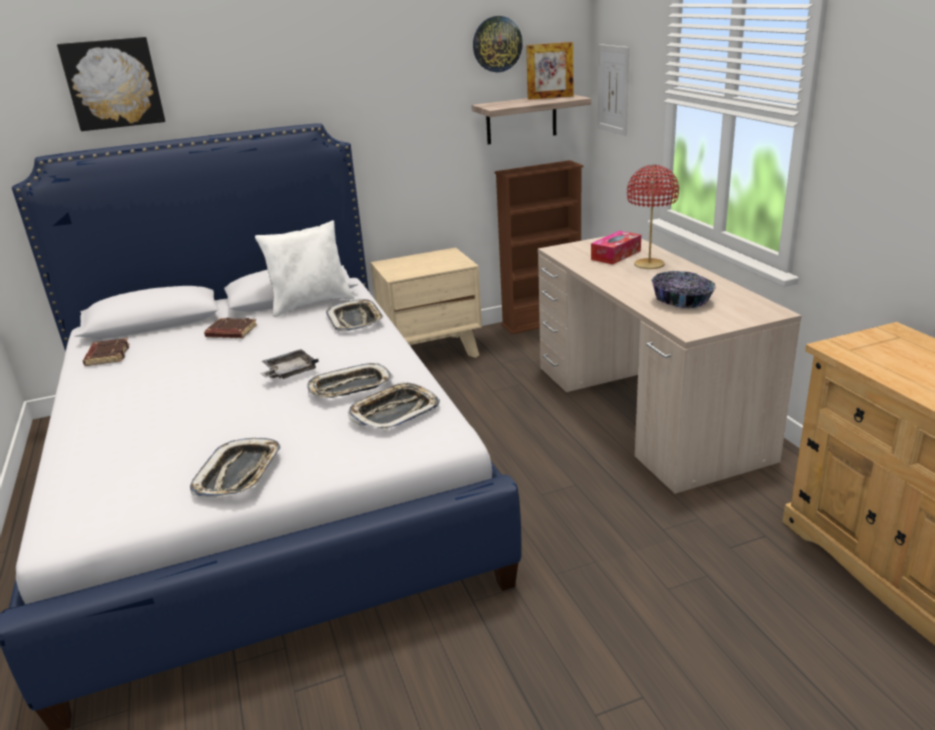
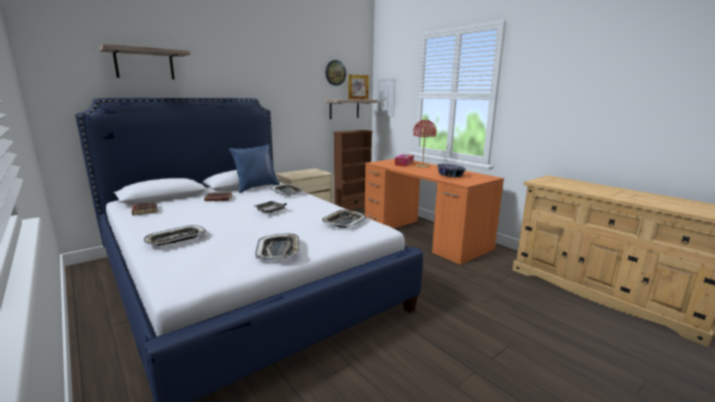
camera: 20 degrees left, 10 degrees down
(113, 83) = (144, 64): picture -> shelf
(311, 304) = (256, 187): white pillow -> blue pillow
(350, 388) = (310, 215): tray -> tray (176, 239)
(645, 410) = (423, 235): beige desk -> orange desk

